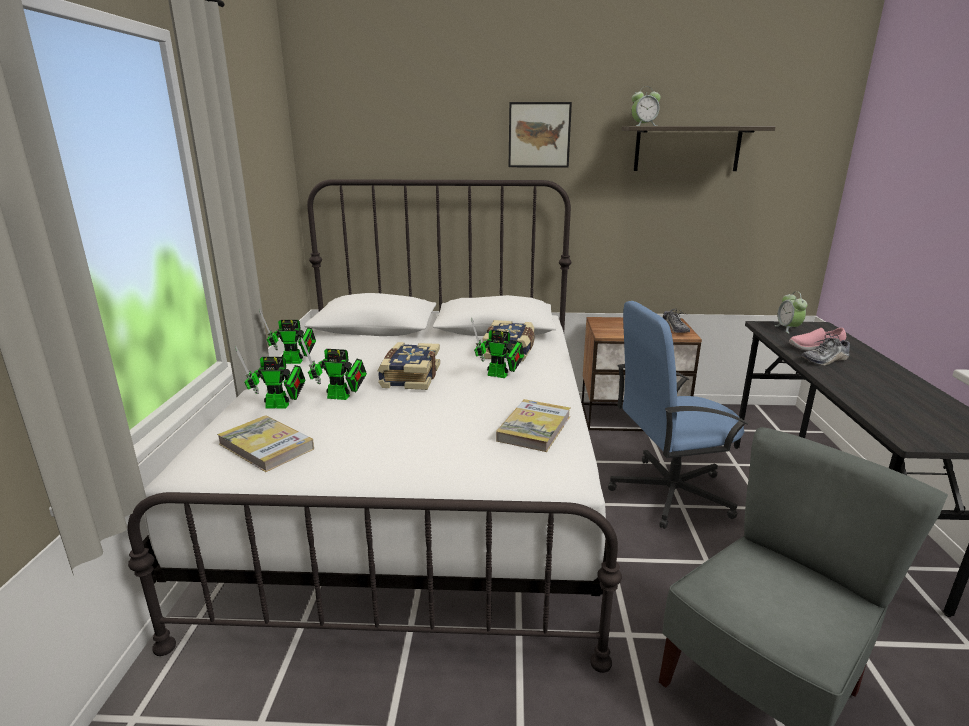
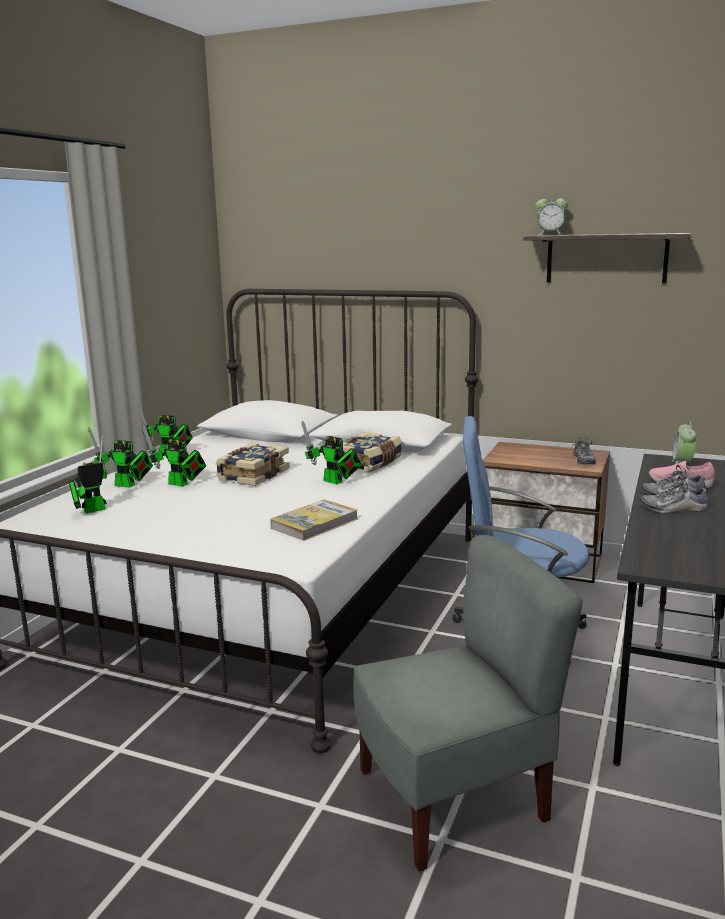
camera: 20 degrees right, 5 degrees down
(266, 446) = (91, 510): book -> toy robot
(539, 135) = (445, 245): picture -> none
(844, 373) = (673, 508): none -> shoe

